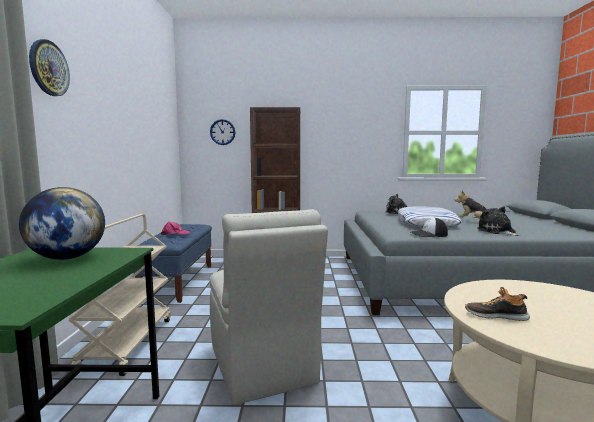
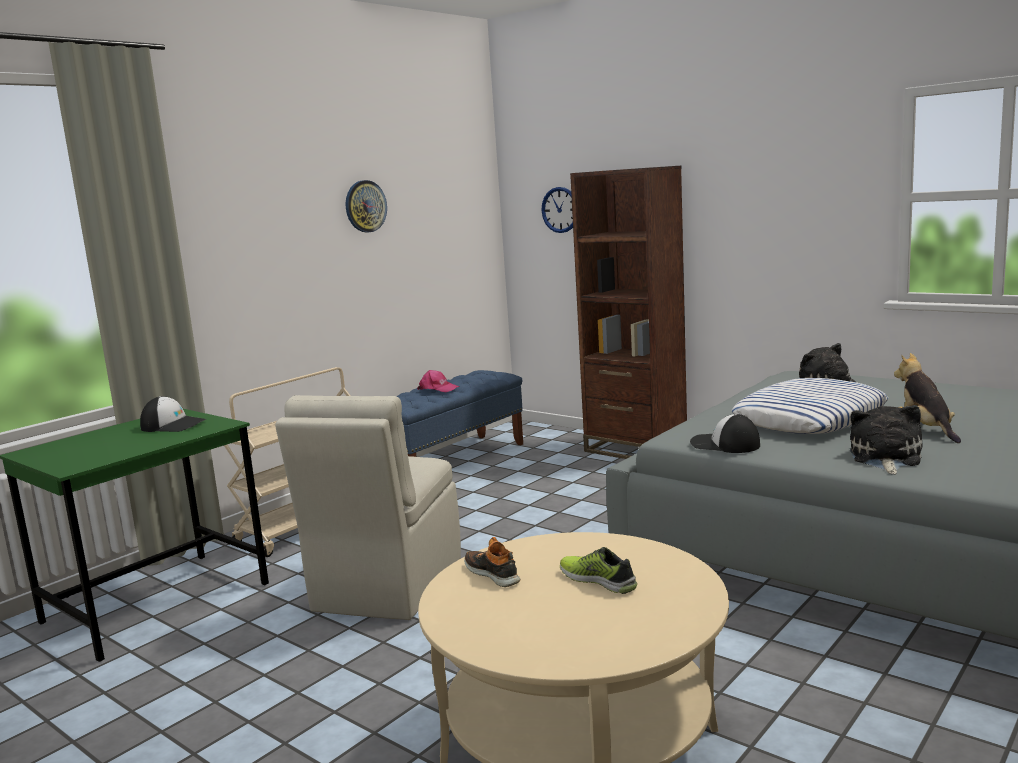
camera: 40 degrees right, 5 degrees up
(48, 68) = (220, 204): wall clock -> wall clock (365, 206)
(67, 258) = (173, 425): globe -> cap
(546, 303) = (599, 580): none -> shoe

